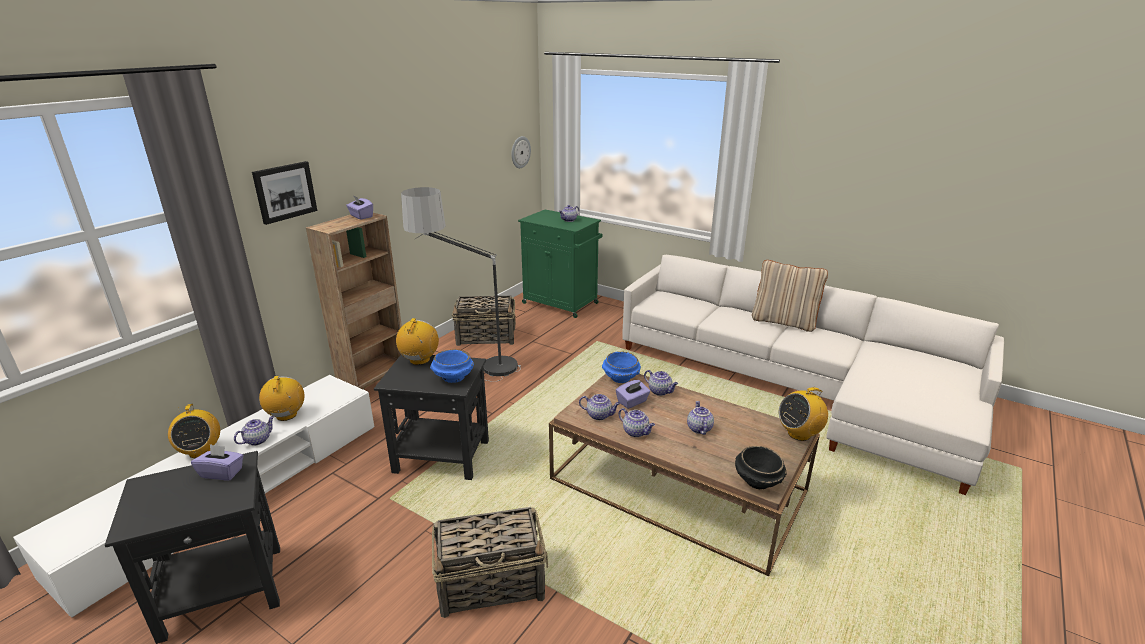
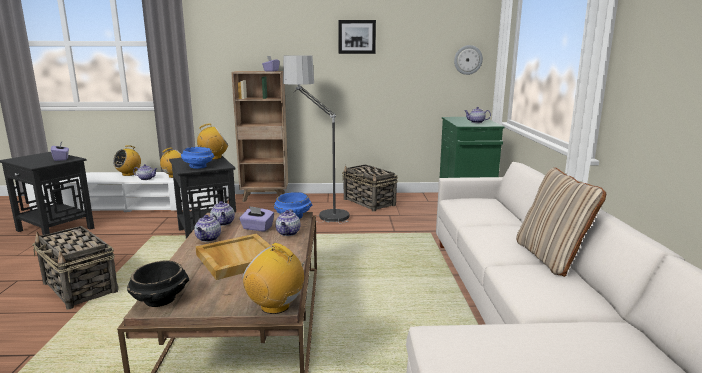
camera: 55 degrees right, 10 degrees down
(285, 192) = (228, 45): picture -> picture (356, 37)
(698, 428) = (237, 258): teapot -> beige tray

